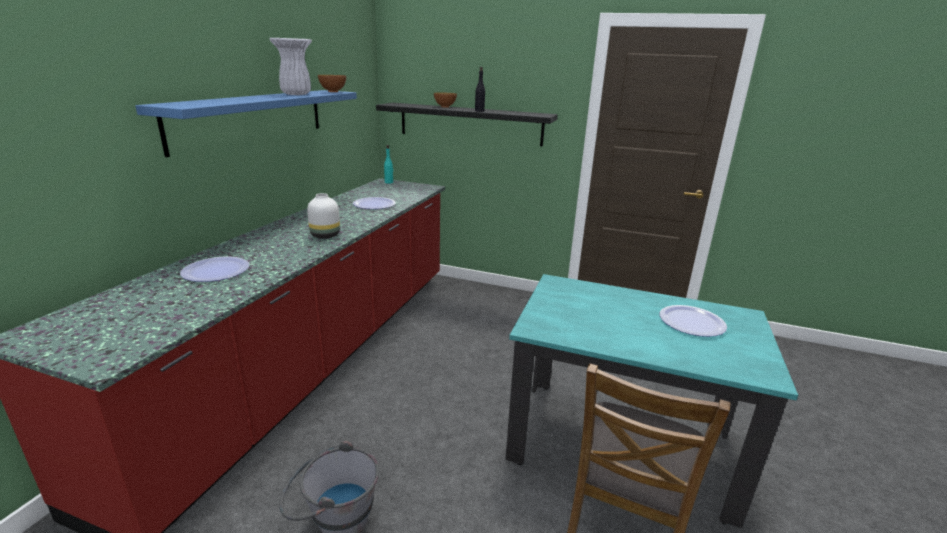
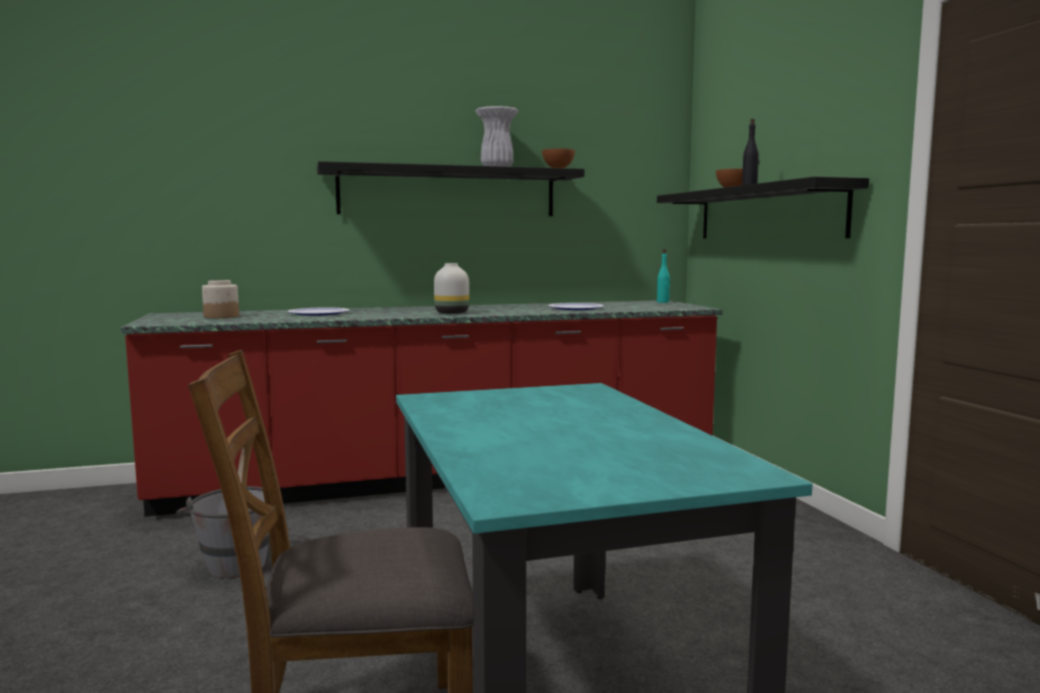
camera: 55 degrees right, 15 degrees down
(134, 314) = (221, 316): none -> jar
(252, 118) = (448, 192): blue shelf -> black shelf
(692, 322) = (619, 447): plate -> none

